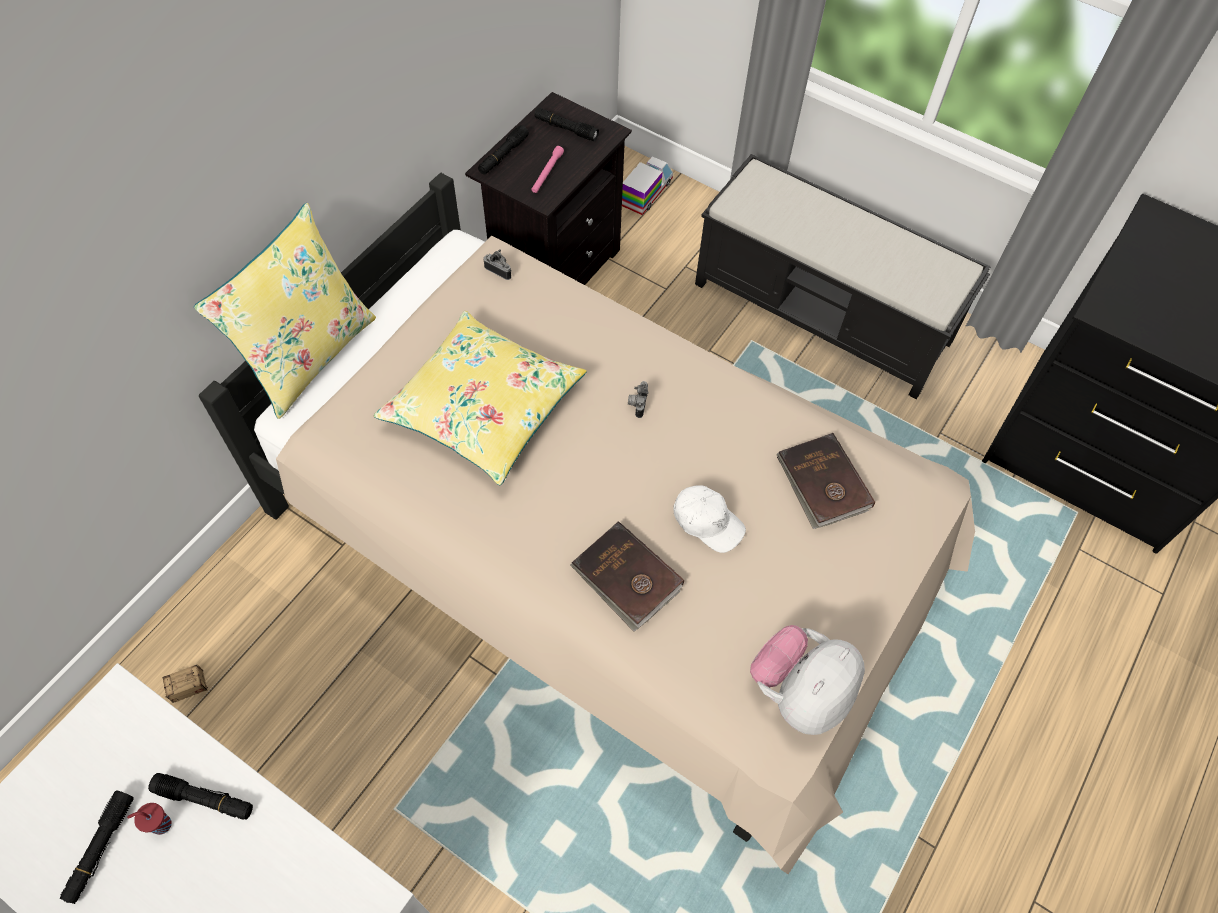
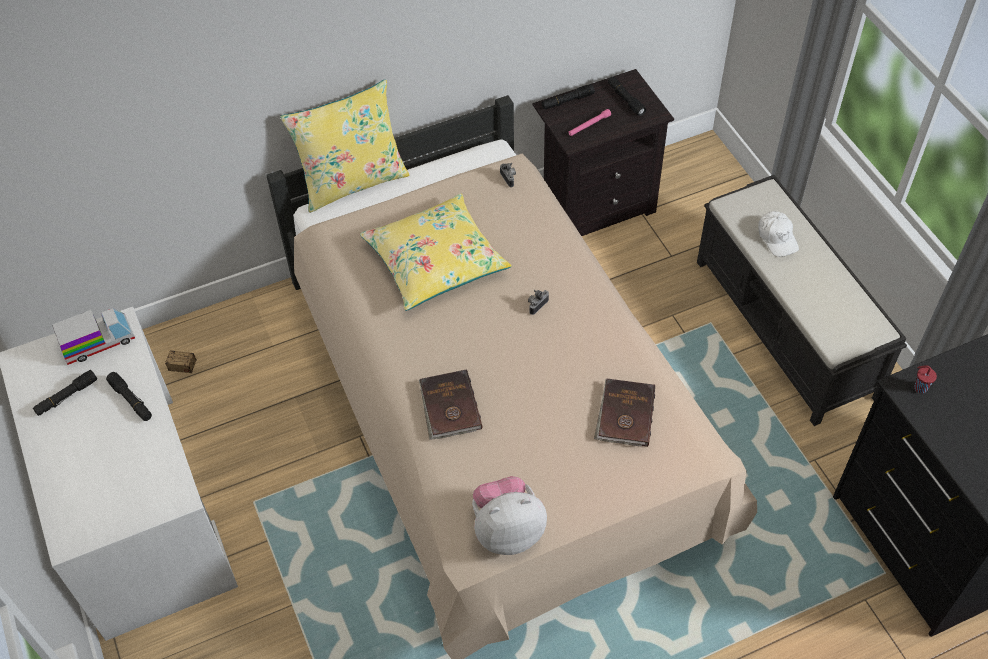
camera: 35 degrees right, 5 degrees down
(160, 825) = (101, 401): red cup -> red cup (919, 388)
(646, 193) = (707, 178): toy truck -> toy truck (98, 343)
(707, 522) = (527, 400): white cap -> white cap (777, 238)

